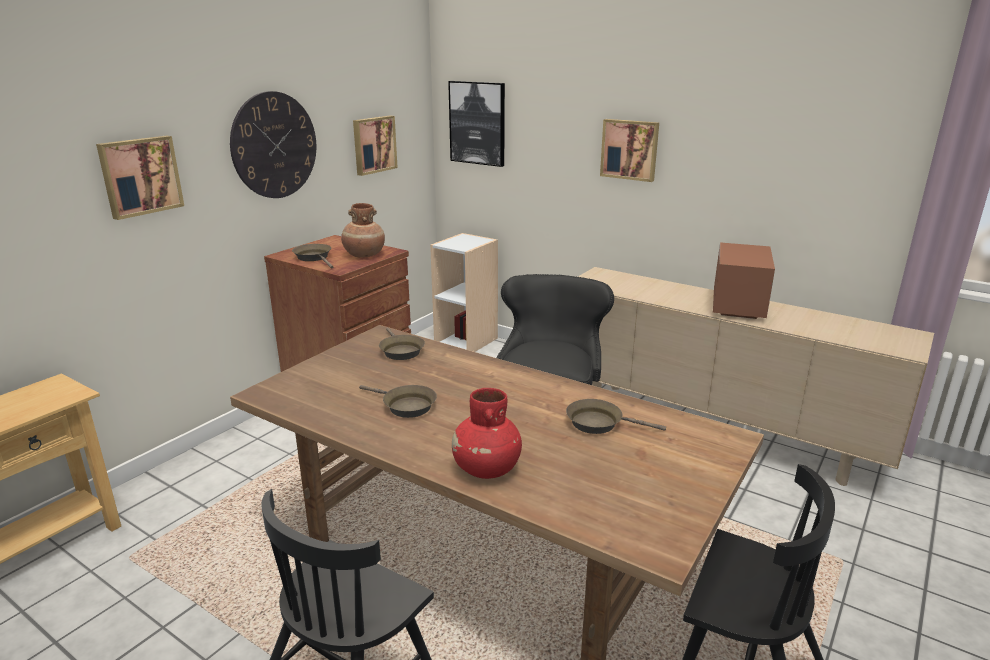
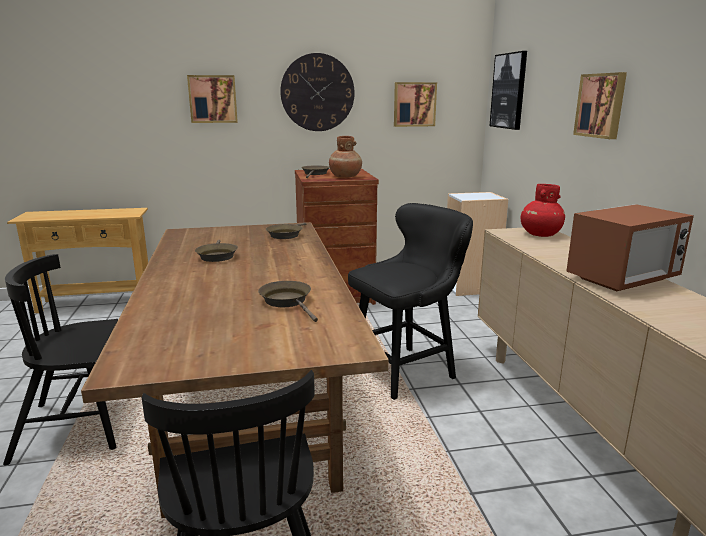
camera: 45 degrees right, 5 degrees down
(486, 469) = (168, 293): red vase -> red vase (540, 234)

